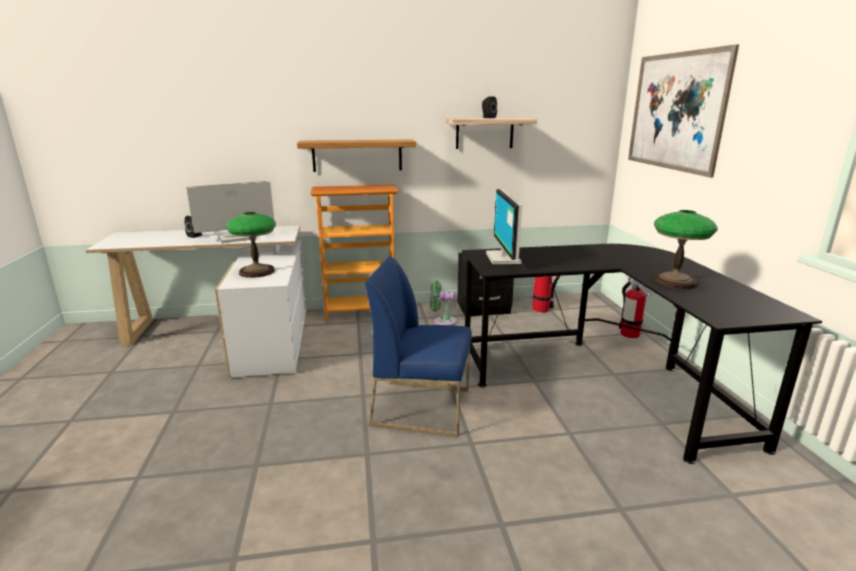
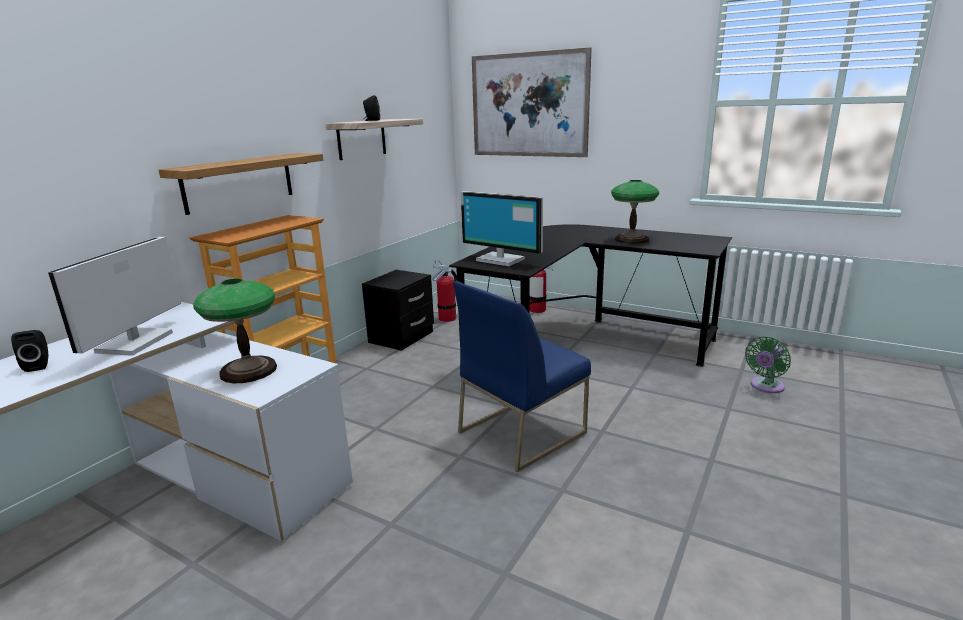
camera: 50 degrees left, 0 degrees up
(442, 321) = (390, 363): green fan -> green fan (765, 387)

